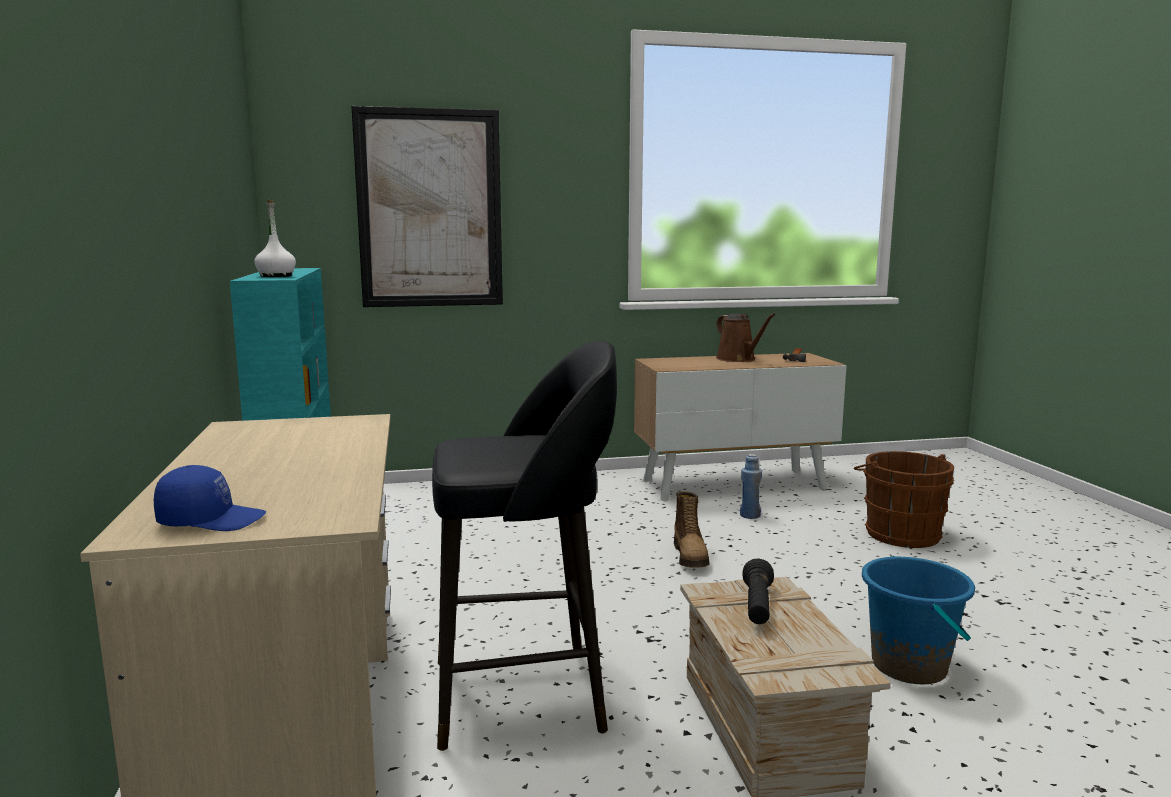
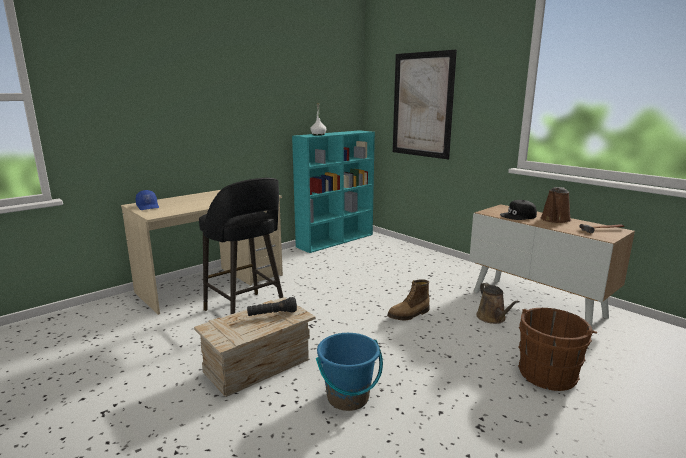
camera: 60 degrees right, 5 degrees up
(703, 364) = (518, 216): none -> black cap
(750, 515) = (492, 318): blue bottle -> brown watering can

